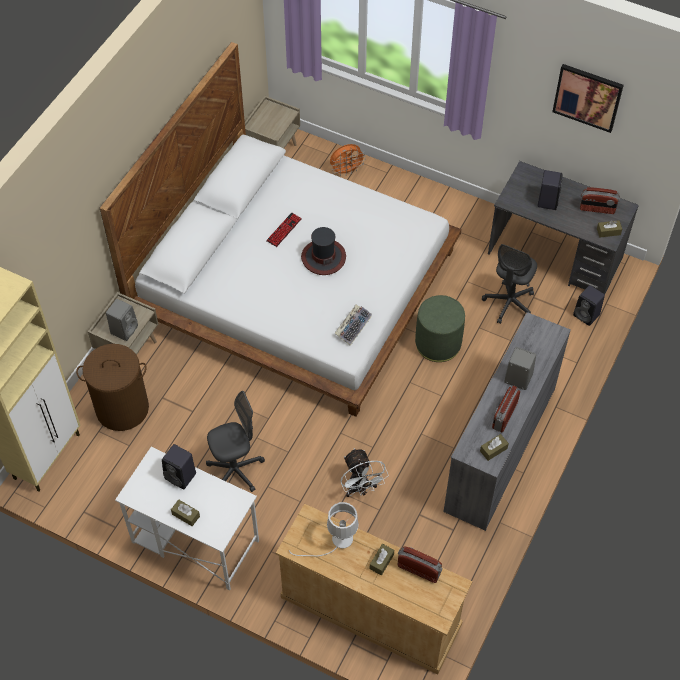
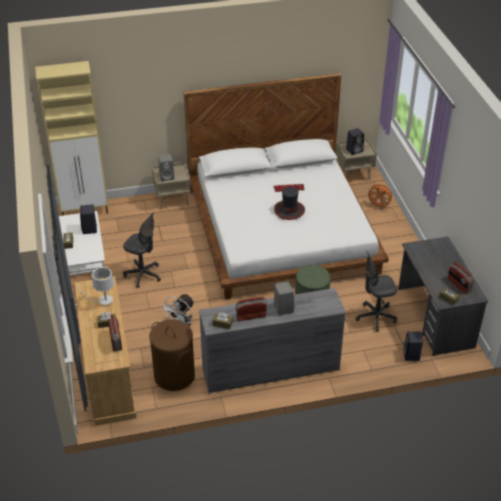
camera: 50 degrees right, 15 degrees down
(122, 409) = (137, 217): brown laundry basket -> brown laundry basket (174, 375)
(353, 326) = (258, 244): keyboard -> none
(547, 200) = (435, 262): black speaker -> black speaker (354, 150)
(587, 97) = (482, 194): picture -> none

